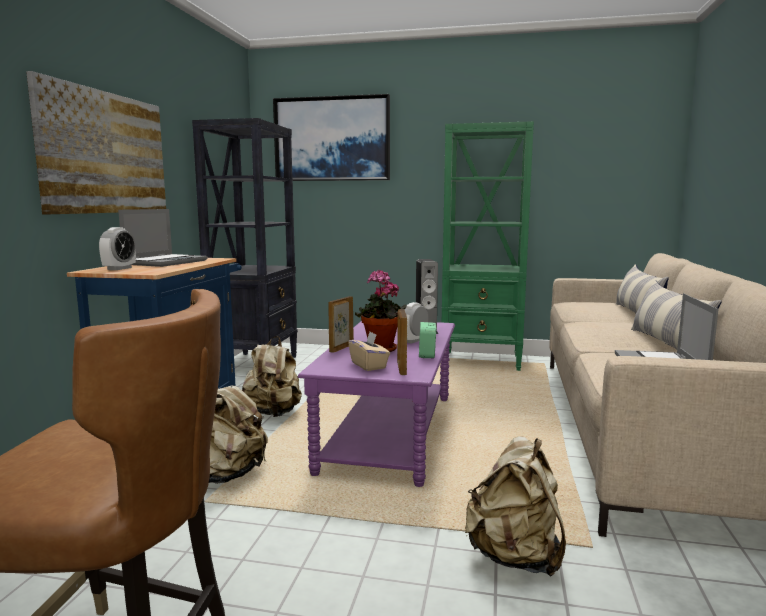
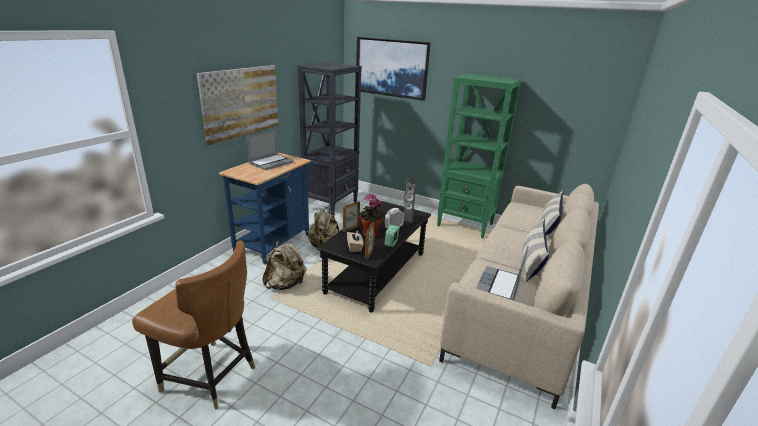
camera: 15 degrees right, 15 degrees up
(119, 268) = (244, 170): alarm clock -> none
(389, 432) = (376, 273): purple coffee table -> black coffee table
(515, 556) = (390, 362): beige backpack -> none

